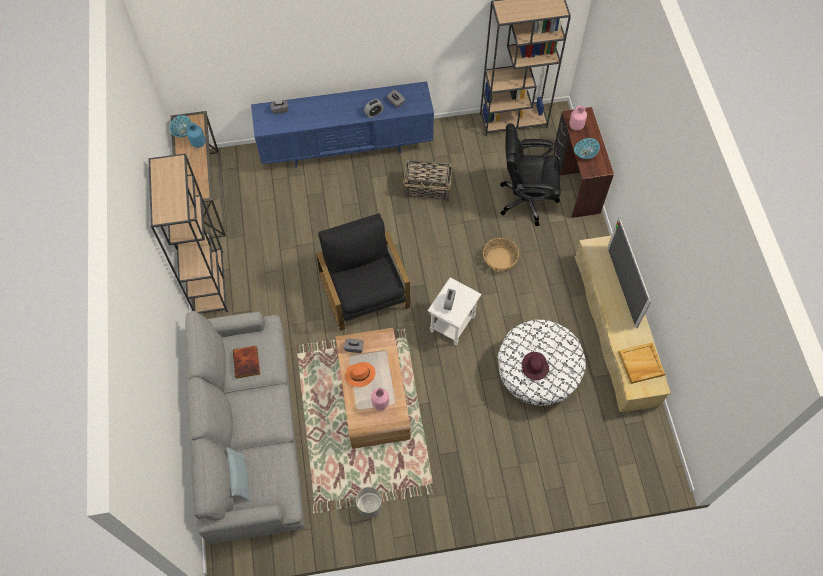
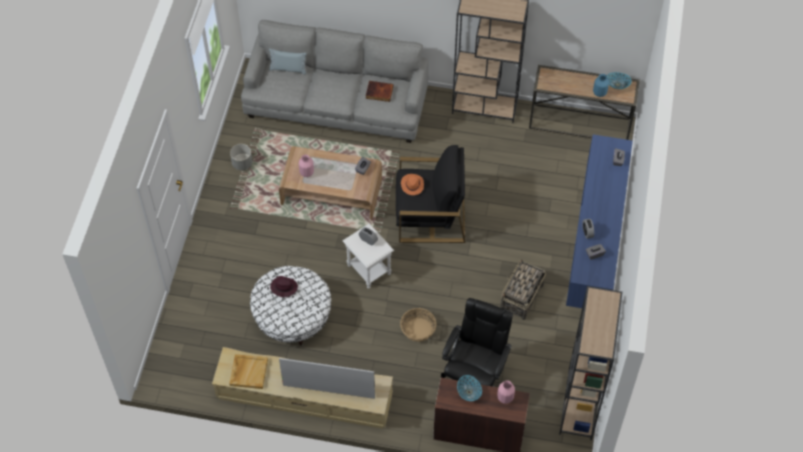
camera: 110 degrees right, 5 degrees down
(360, 375) = (337, 166): orange hat -> orange hat (412, 185)

